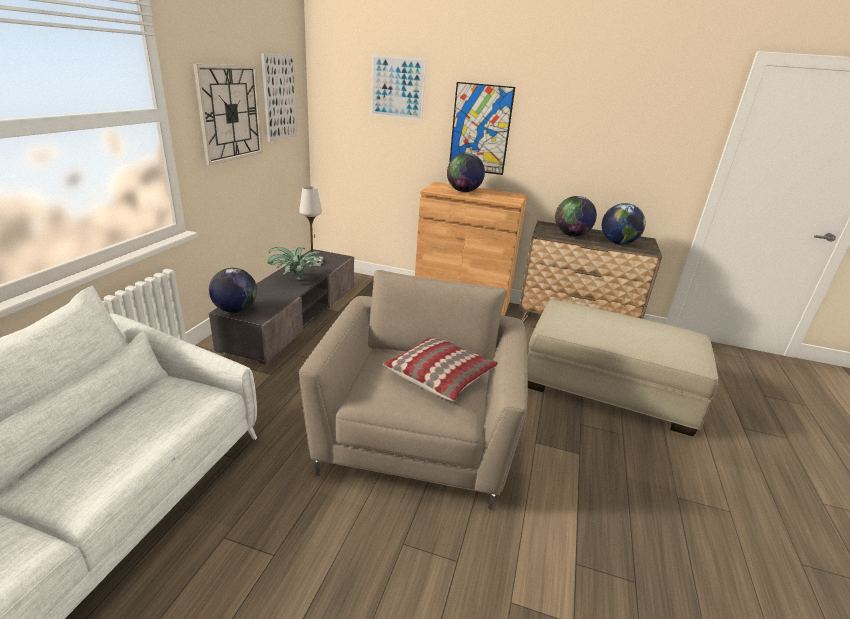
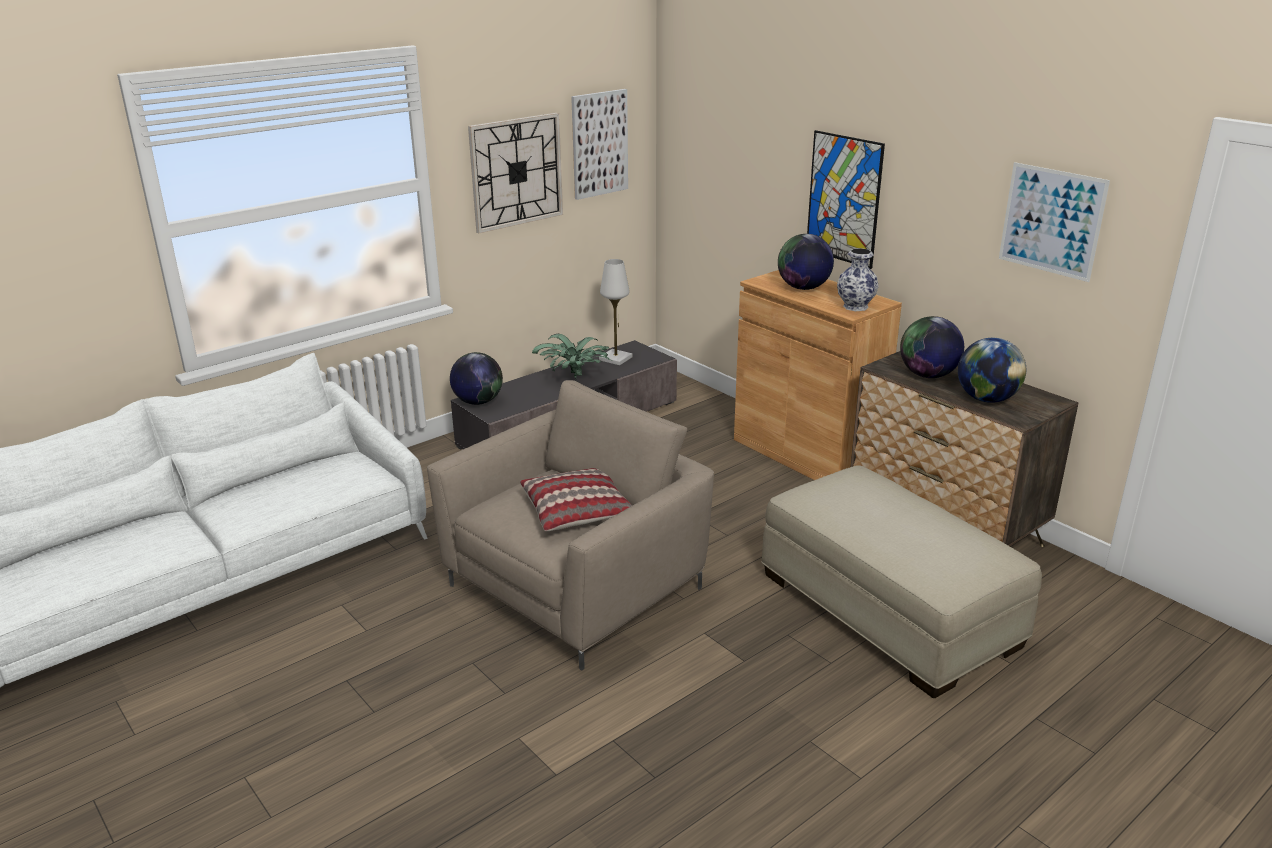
camera: 35 degrees right, 0 degrees up
(397, 87) = (749, 132): picture -> picture (1051, 221)
(509, 198) = (855, 307): none -> vase

